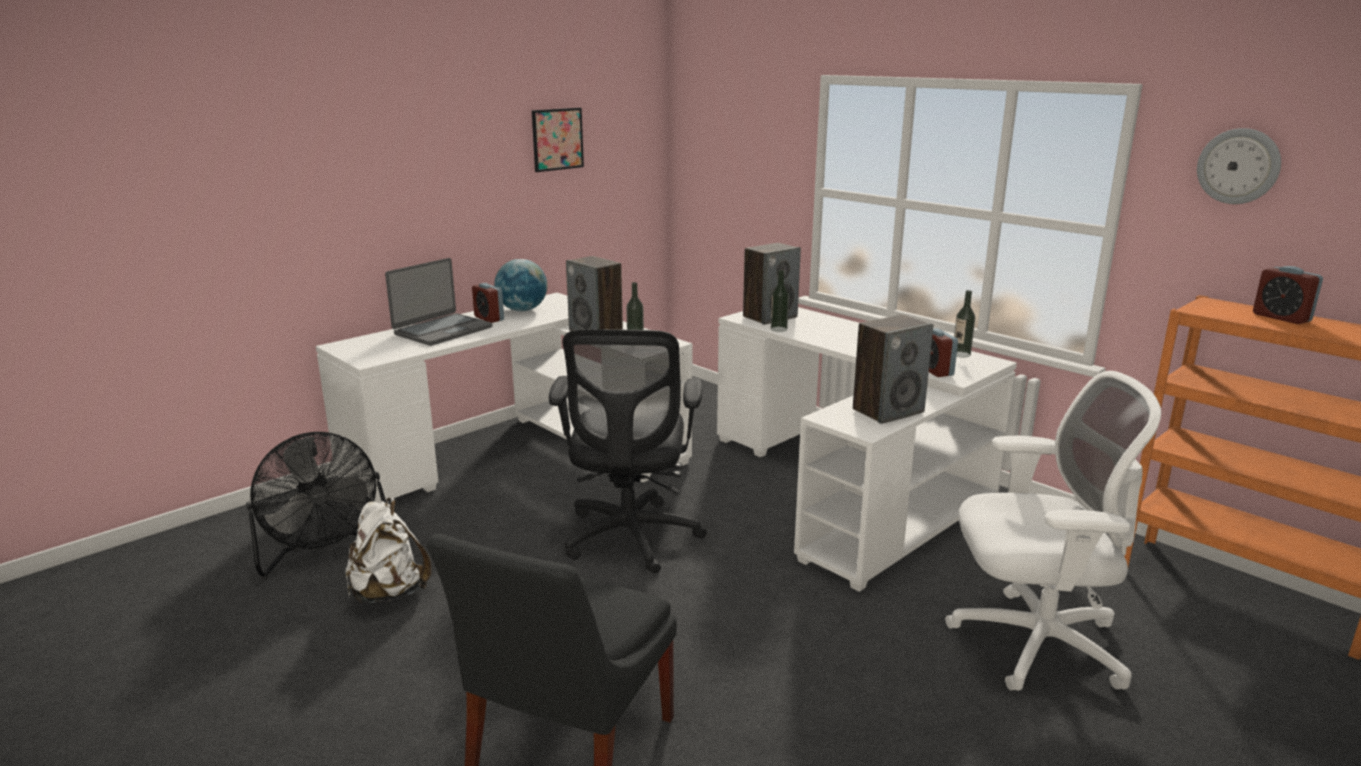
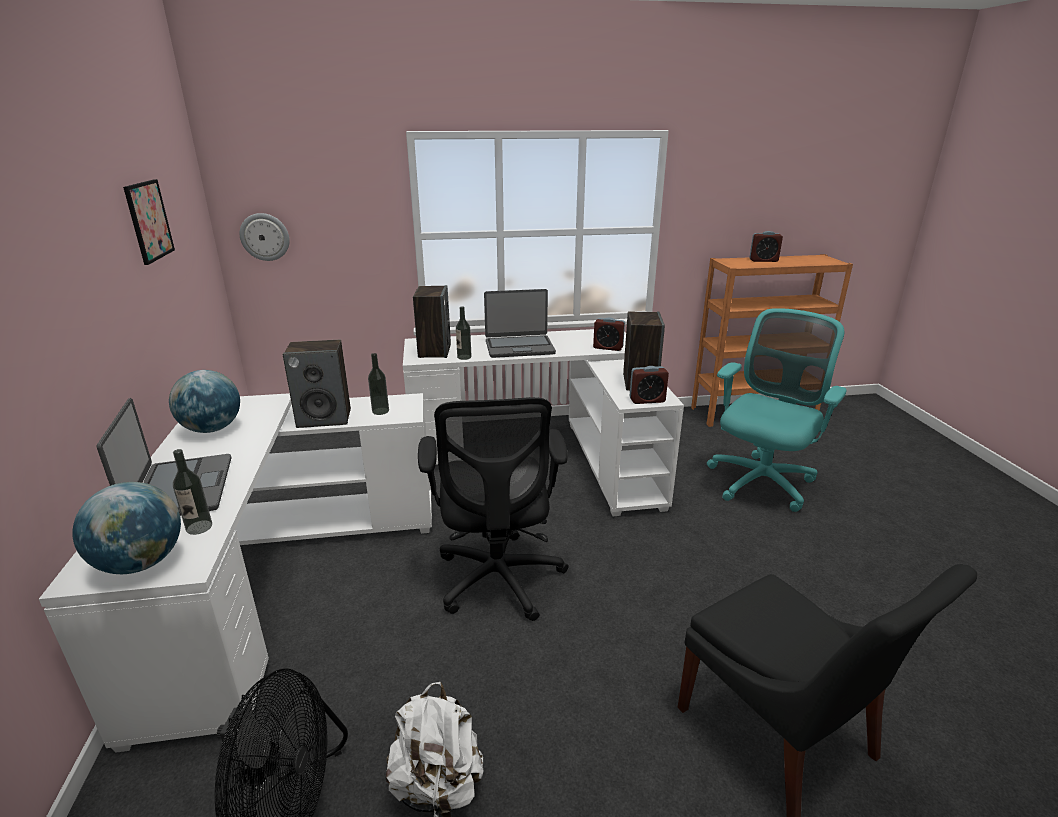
camera: 55 degrees left, 5 degrees up
(362, 351) = (141, 563): none -> globe
(489, 318) = (199, 452): alarm clock -> alarm clock (647, 400)
(630, 531) = (496, 572): black office chair -> black office chair turned 45 degrees clockwise
(848, 339) = (519, 347): none -> laptop
(961, 354) = (591, 333): bottle -> bottle (199, 527)
(1028, 646) = (760, 486): white office chair -> turquoise office chair
(1238, 166) = (723, 178): wall clock -> wall clock (265, 237)

